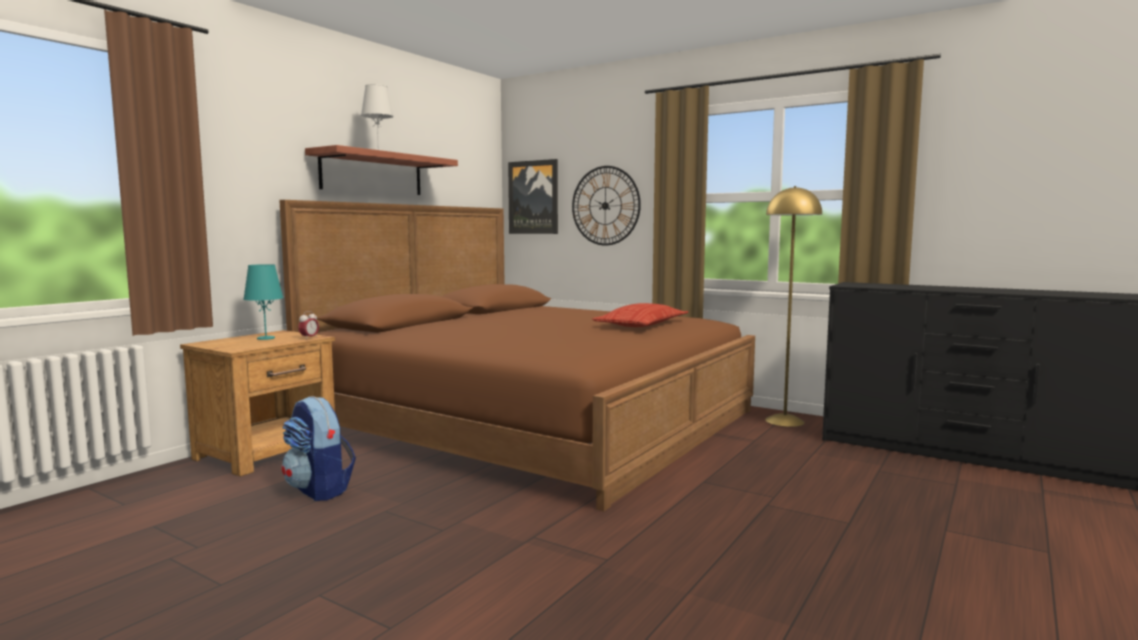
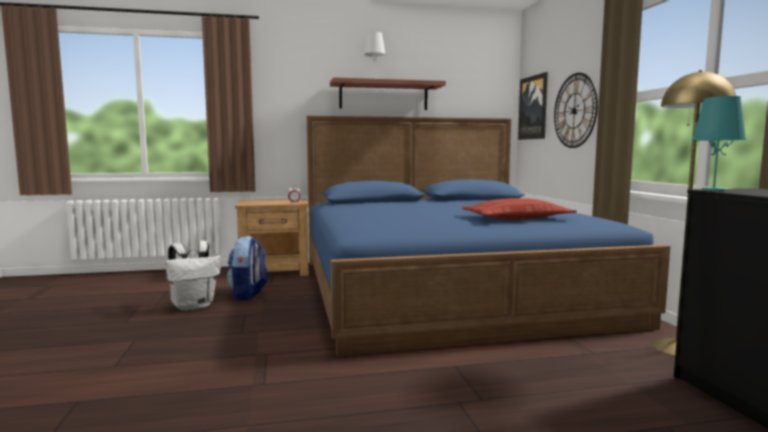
camera: 45 degrees right, 0 degrees up
(265, 338) = (278, 201): turquoise table lamp -> turquoise table lamp (713, 190)
(276, 528) = (194, 306): none -> white backpack
(533, 420) = (446, 289): brown bed -> blue bed

